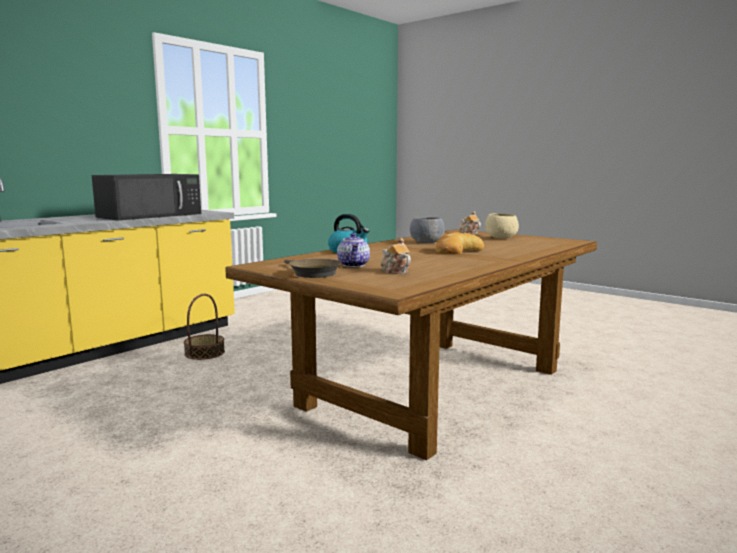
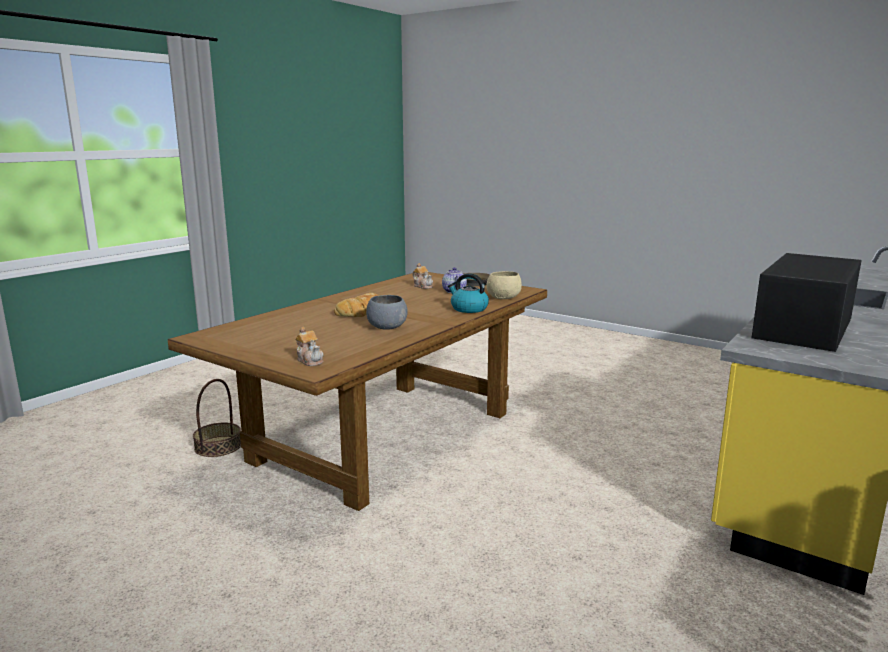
camera: 175 degrees right, 5 degrees up
(204, 353) = (666, 475): basket -> basket (218, 446)
(501, 238) = (281, 343): beige bowl -> beige bowl (503, 298)

